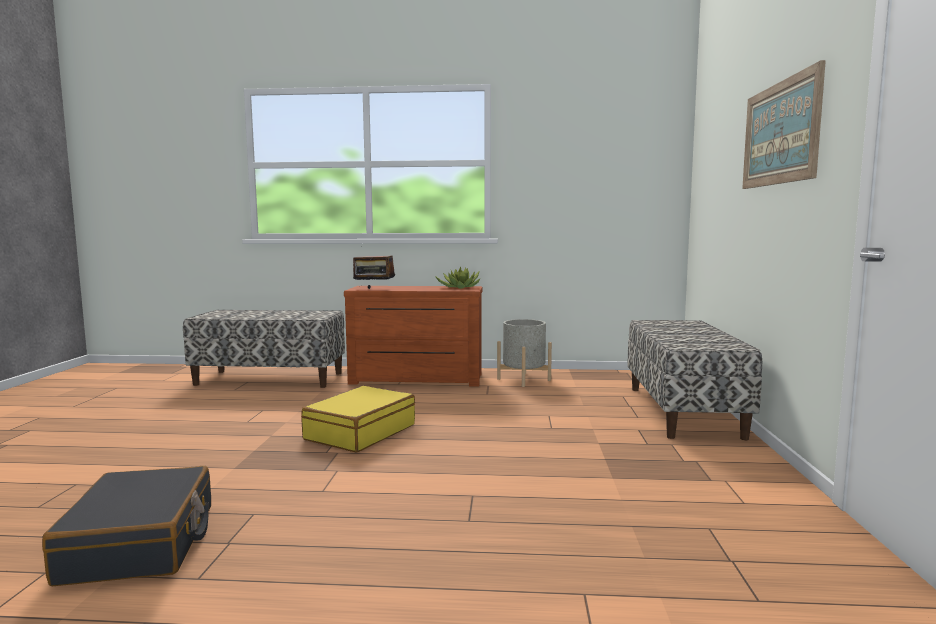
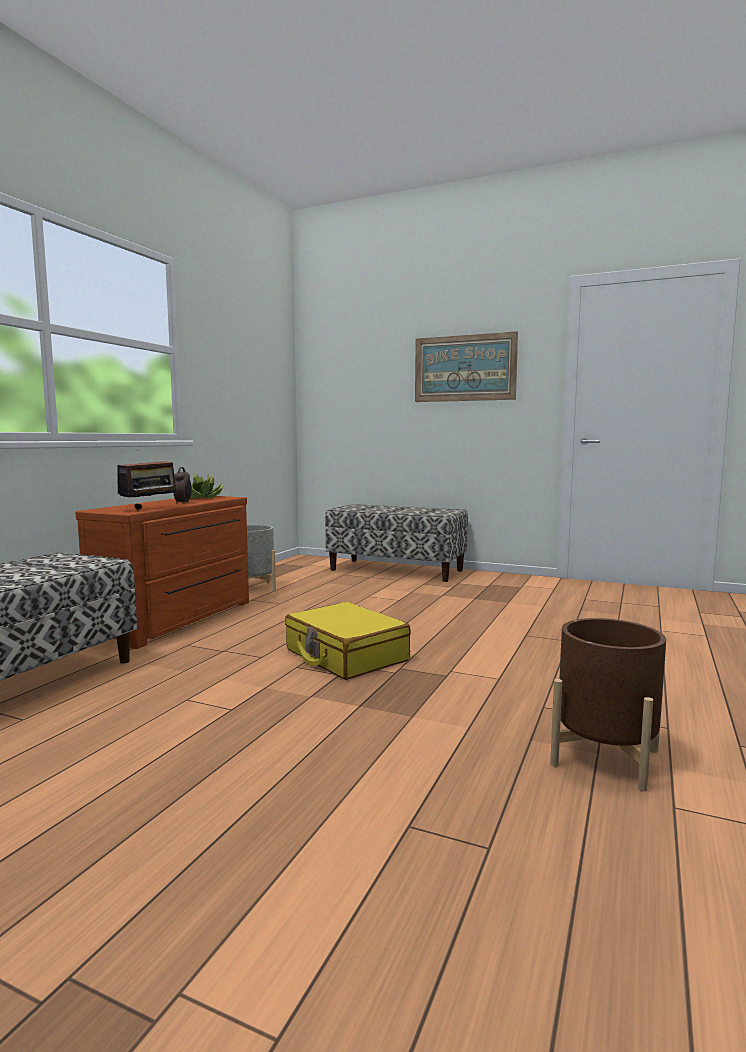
camera: 70 degrees left, 0 degrees up
(141, 543) = (605, 757): black suitcase -> brown planter
(415, 289) = (183, 503): none -> alarm clock

